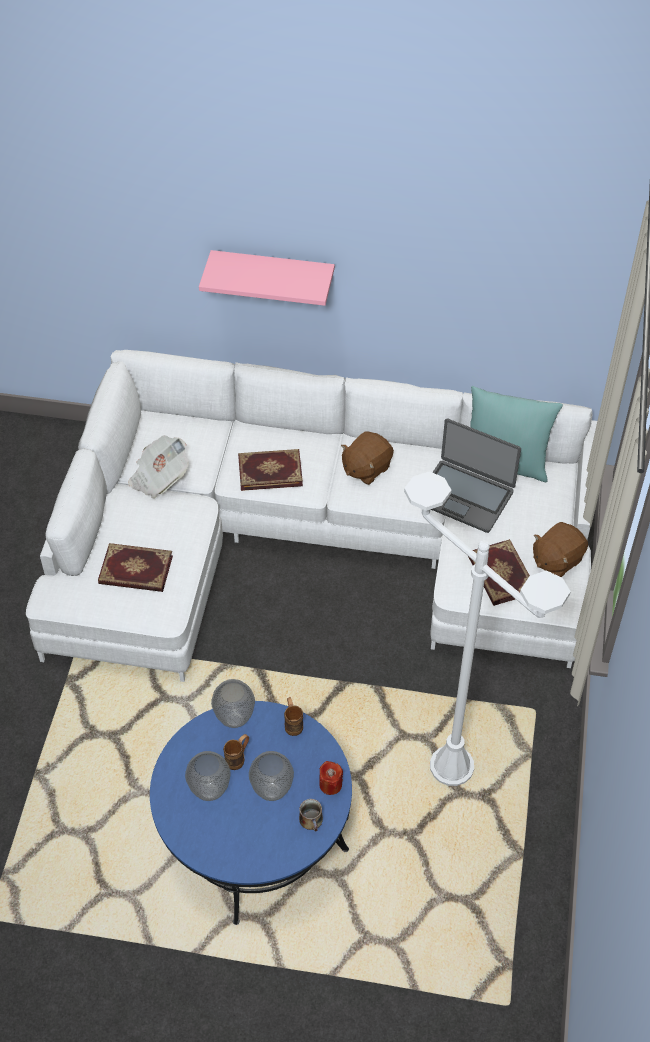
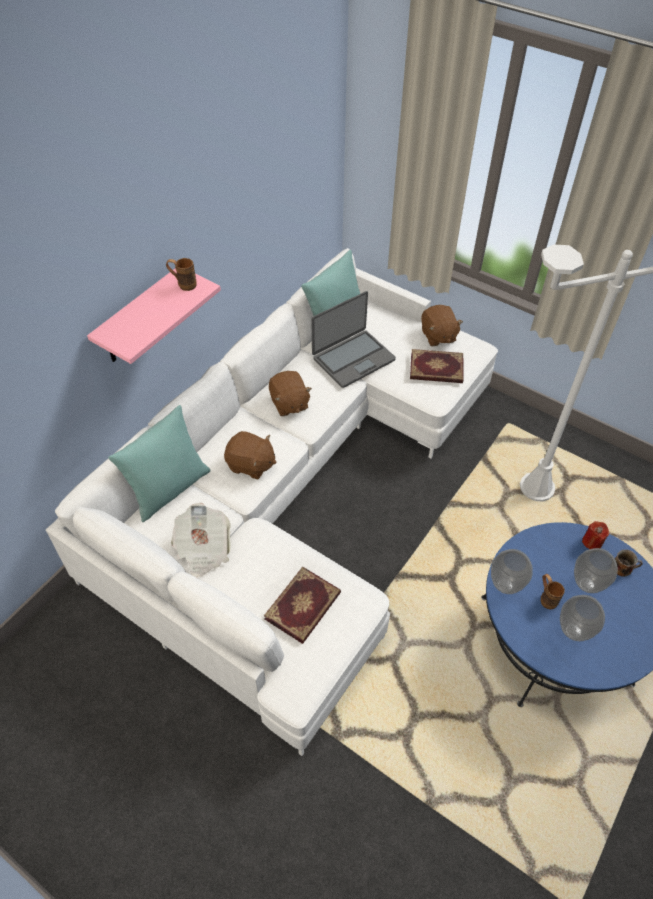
camera: 65 degrees left, 0 degrees up
(209, 425) = (169, 489): none -> turquoise pillow
(270, 470) = (251, 465): book -> brown plush toy
(293, 723) = (524, 545): brown mug -> brown mug (183, 284)

